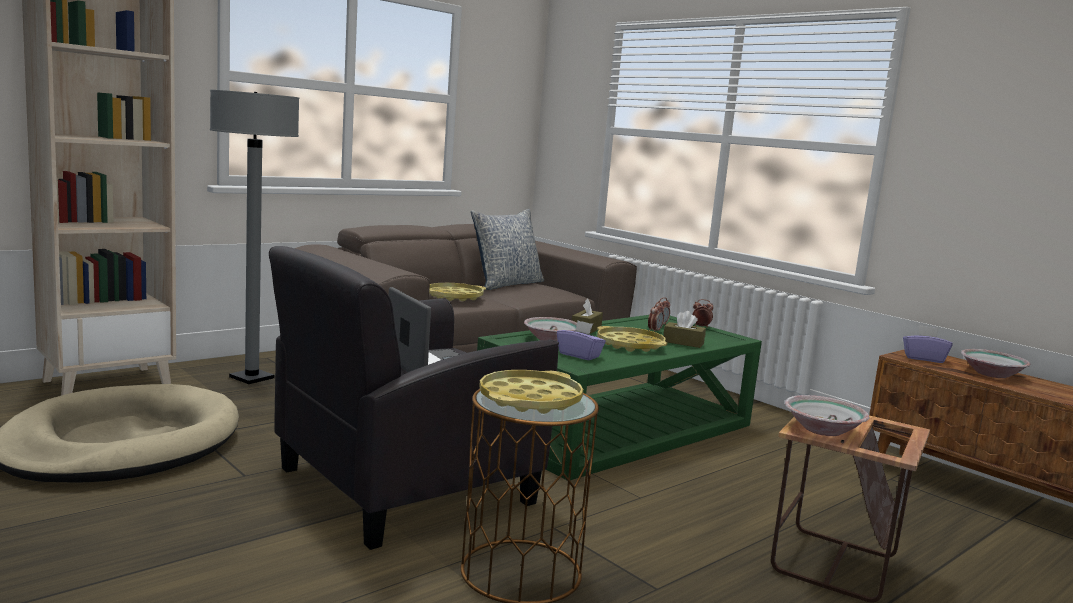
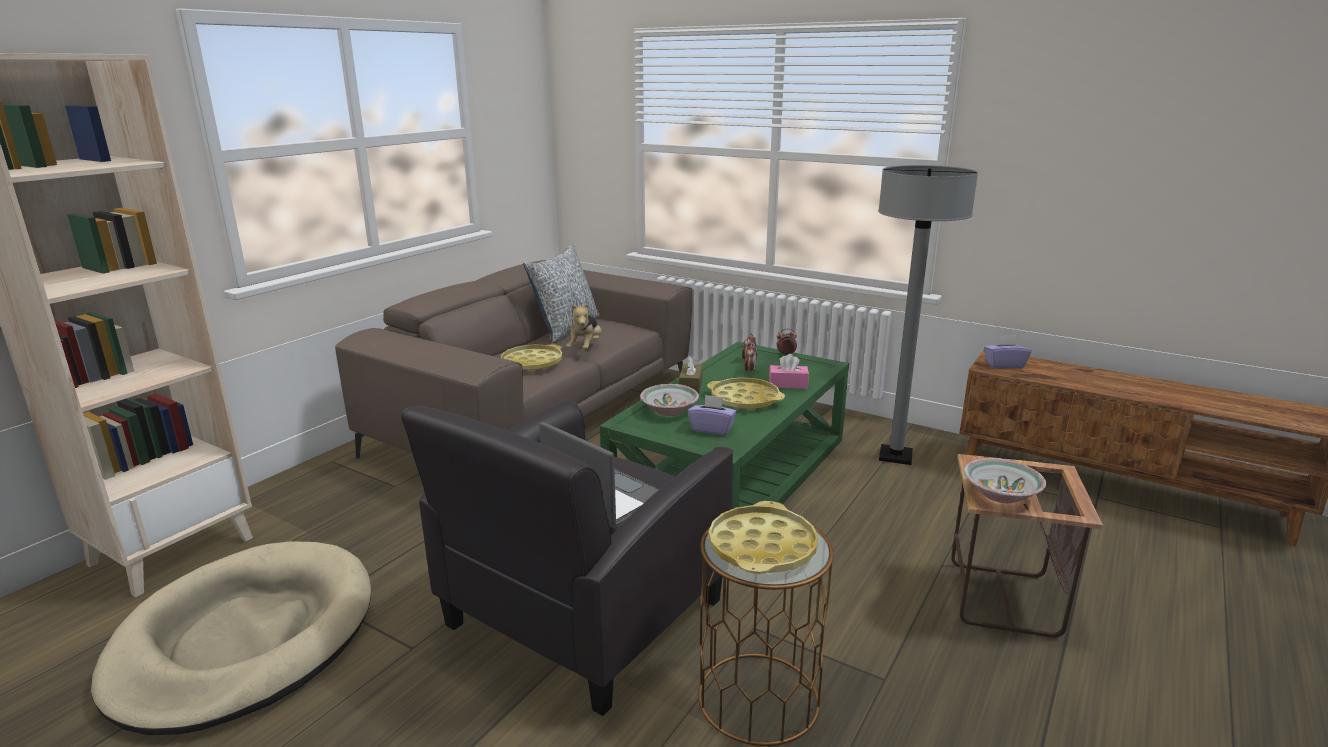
camera: 15 degrees left, 10 degrees up
(251, 378) = (334, 497): grey floor lamp -> grey floor lamp (895, 456)
(512, 296) = (585, 347): none -> plush toy
(683, 342) = (788, 384): brown tissue box -> pink tissue box
(991, 374) = (1067, 374): bowl -> none

